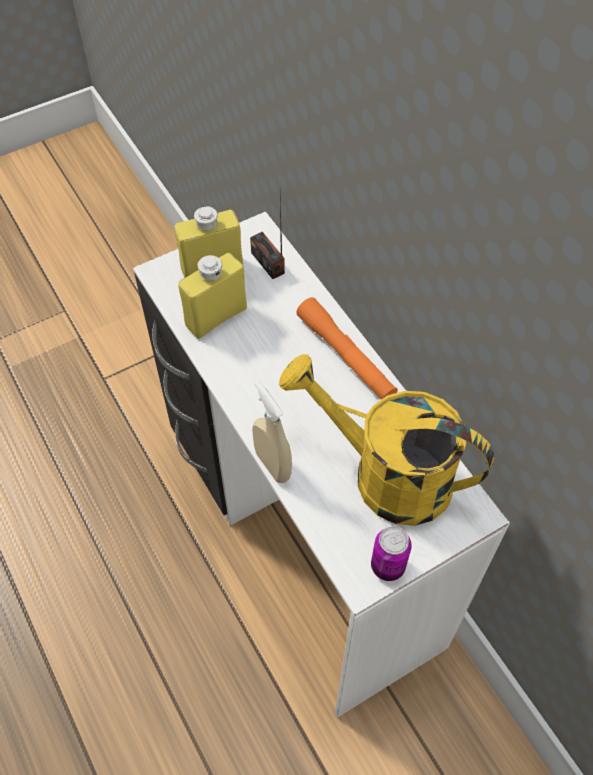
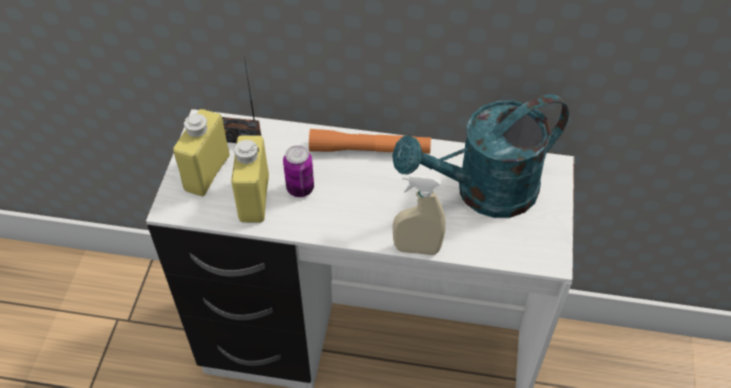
camera: 50 degrees left, 5 degrees down
(385, 475) = (483, 192): yellow watering can -> turquoise watering can
(387, 566) = (552, 237): can -> can (300, 188)

